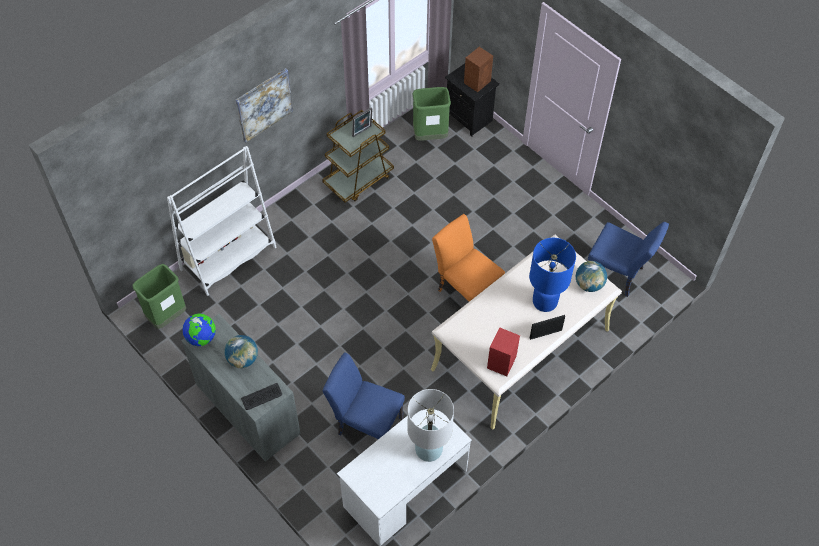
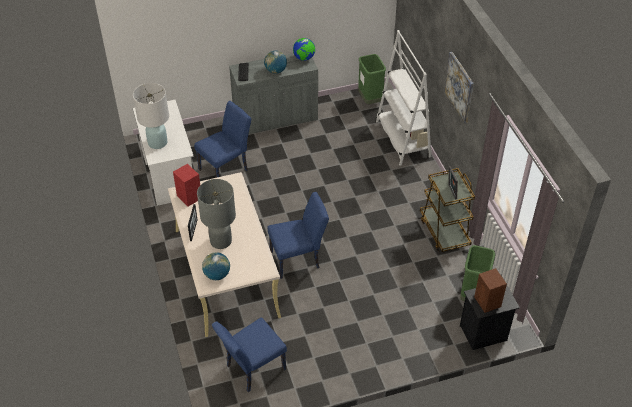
camera: 115 degrees right, 10 degrees down
(465, 290) = (298, 259): orange chair -> blue chair
(544, 302) = (220, 241): blue table lamp -> grey table lamp

